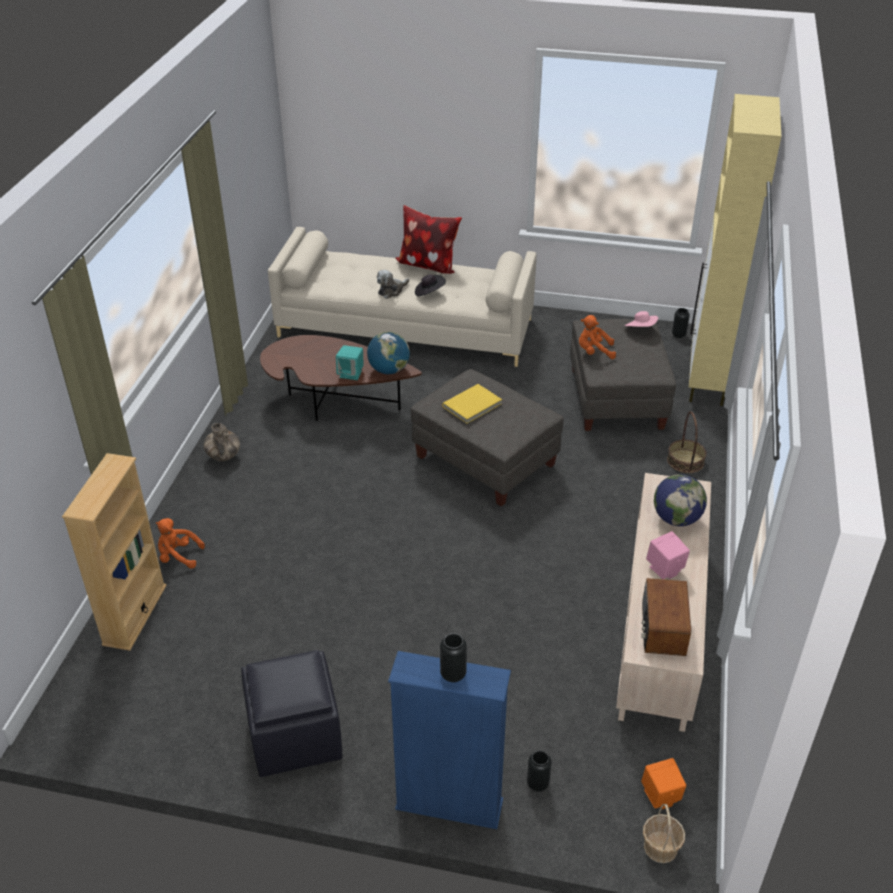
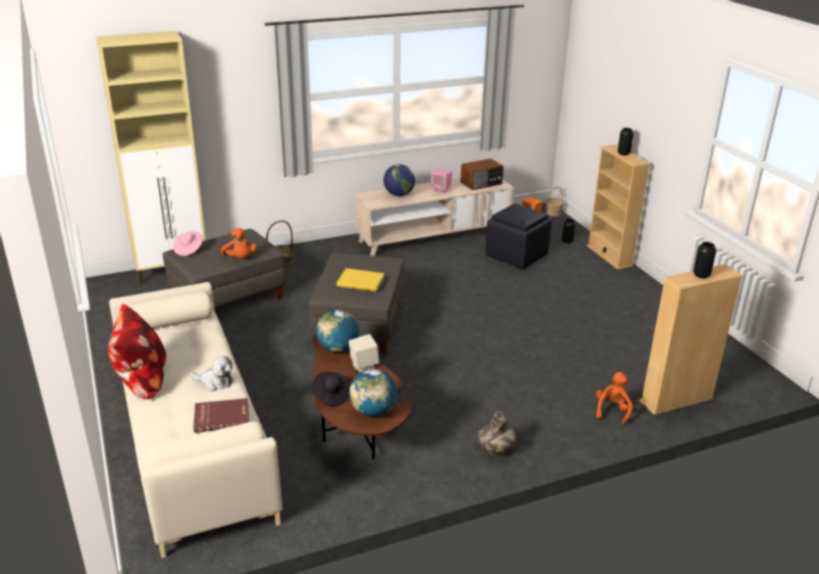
camera: 125 degrees left, 10 degrees down
(178, 556) = (612, 411): orange plush toy -> orange plush toy turned 135 degrees counterclockwise
(288, 356) = (373, 411): none -> globe
(294, 737) = (647, 305): black ottoman -> black ottoman (517, 256)
(346, 282) = (221, 417): none -> red book
(351, 374) = (363, 365): turquoise speaker -> beige speaker
(429, 292) = (203, 358): black hat -> black hat (331, 396)
(449, 805) = (609, 256): blue bookcase -> beige bookcase
(678, 335) = (107, 295): black vase -> black vase (701, 275)

